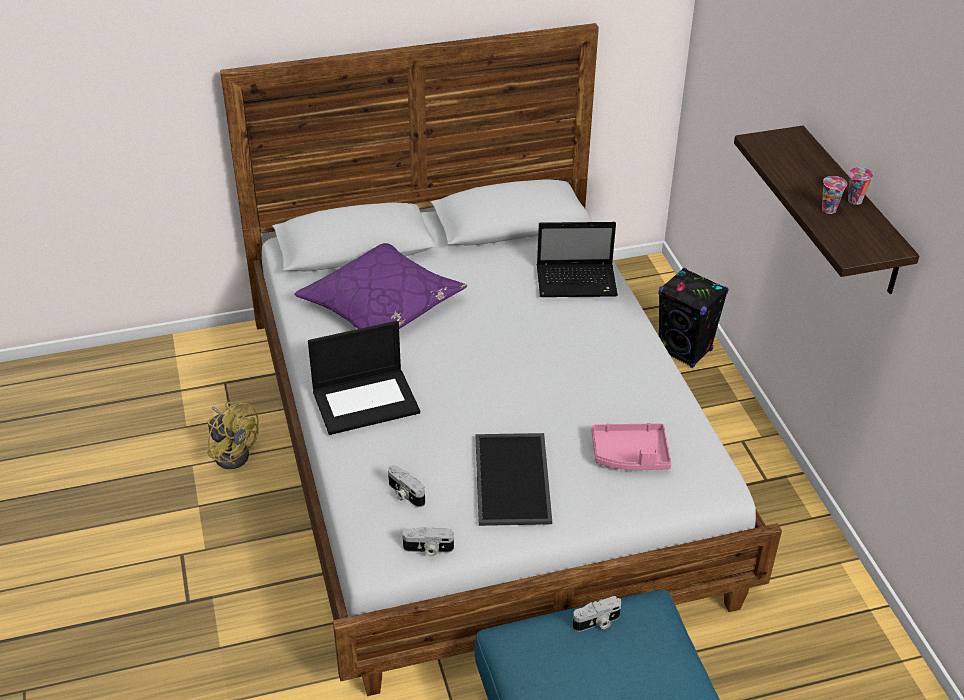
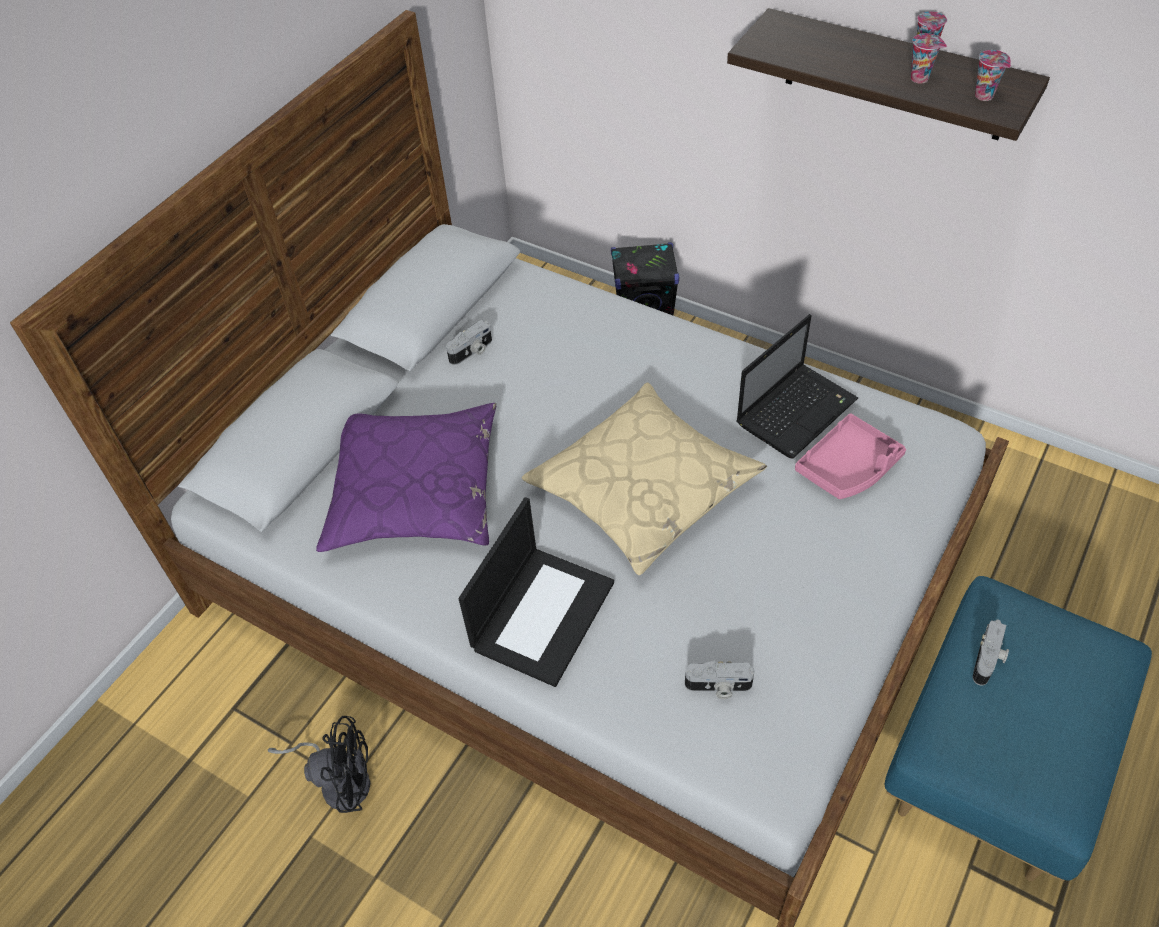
camera: 40 degrees left, 10 degrees up
(233, 451) = (340, 780): yellow fan -> black fan
(428, 549) = (814, 728): camera -> camera (472, 352)
(498, 384) = (643, 488): none -> beige pillow
(514, 480) = (790, 579): tray -> none
(578, 282) = (577, 323): laptop -> laptop (797, 410)
(854, 241) = (985, 96): none -> cup

